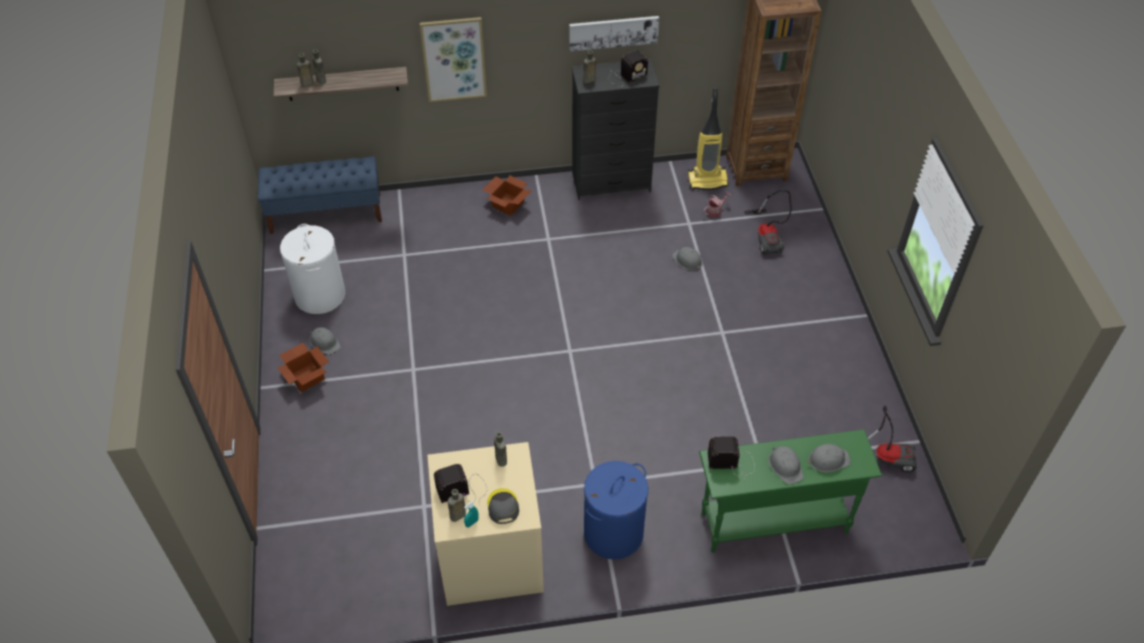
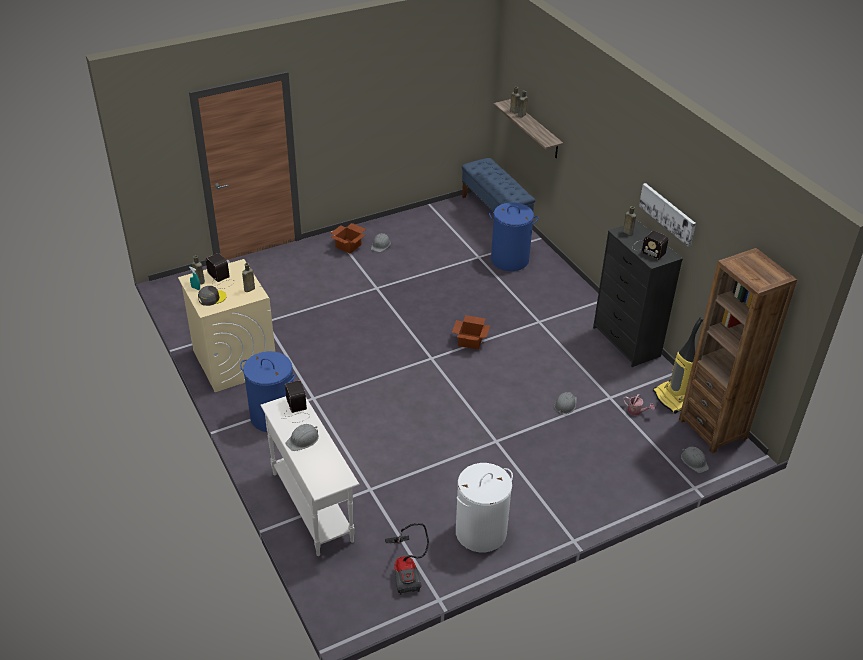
camera: 70 degrees right, 10 degrees down
(320, 295) = (420, 232): white laundry basket -> white laundry basket (481, 532)
(425, 228) = (510, 260): none -> blue laundry basket
(454, 59) = (585, 158): picture -> none
(507, 203) = (562, 292): cardboard box -> cardboard box (471, 341)
(767, 237) = (627, 451): vacuum cleaner -> none
(773, 523) = (312, 506): green console table -> white console table
(828, 460) = (318, 464): grey hard hat -> grey hard hat (694, 461)

